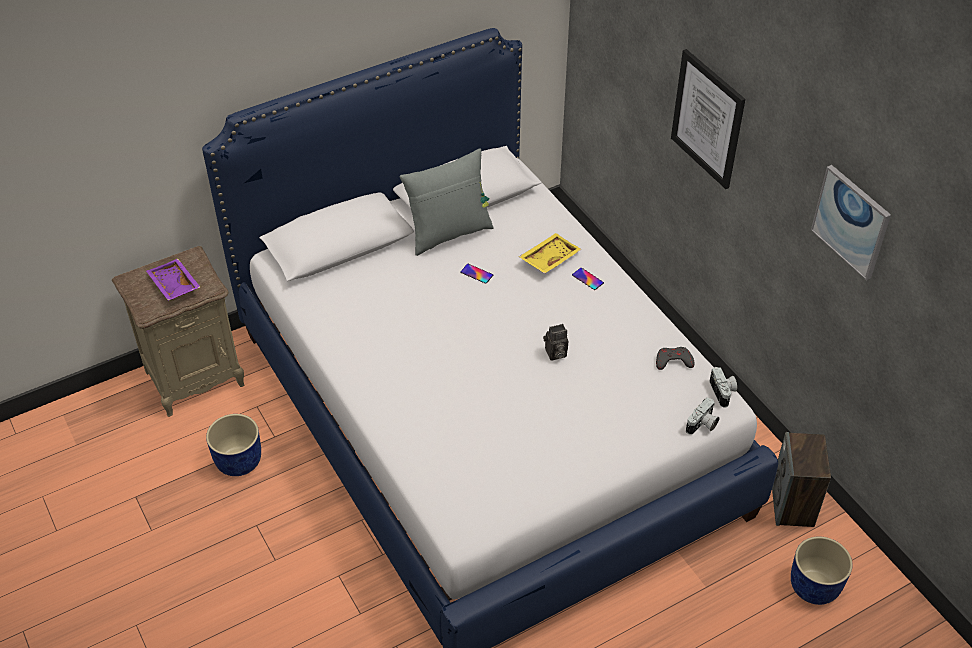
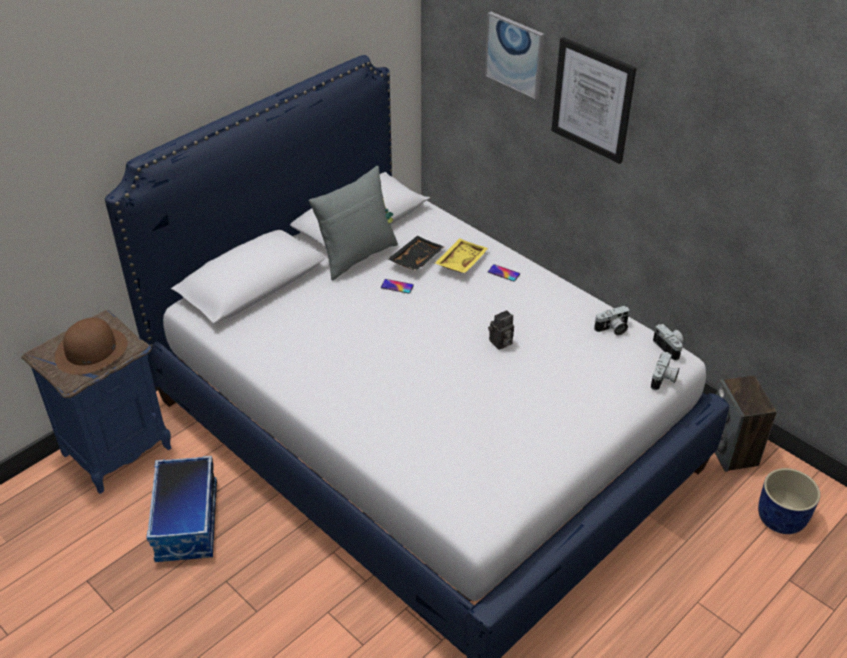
camera: 15 degrees left, 5 degrees down
(173, 286) = (91, 351): purple tray -> brown hat
(195, 379) = (118, 452): beige nightstand -> blue nightstand
(239, 461) = (188, 522): blue planter -> storage box
(505, 247) = (415, 259): none -> black tray
(673, 361) = (612, 329): grey game controller -> camera
(851, 221) = (770, 156): picture -> picture (515, 54)

